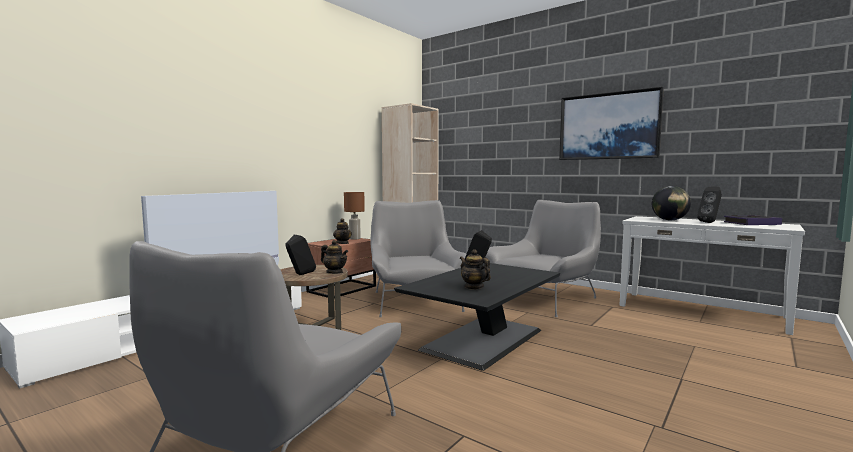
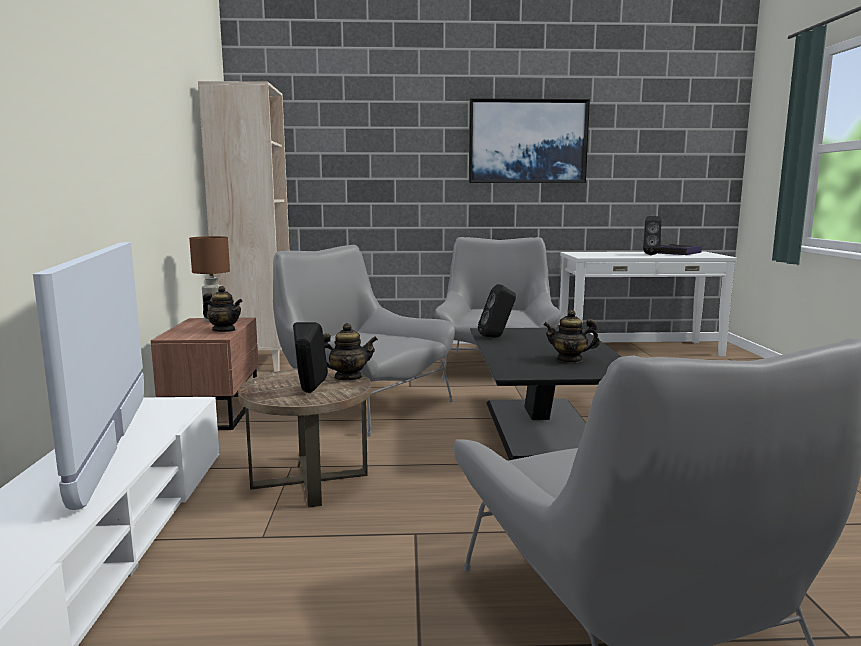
camera: 40 degrees left, 5 degrees up
(669, 220) = (611, 254): globe -> none

